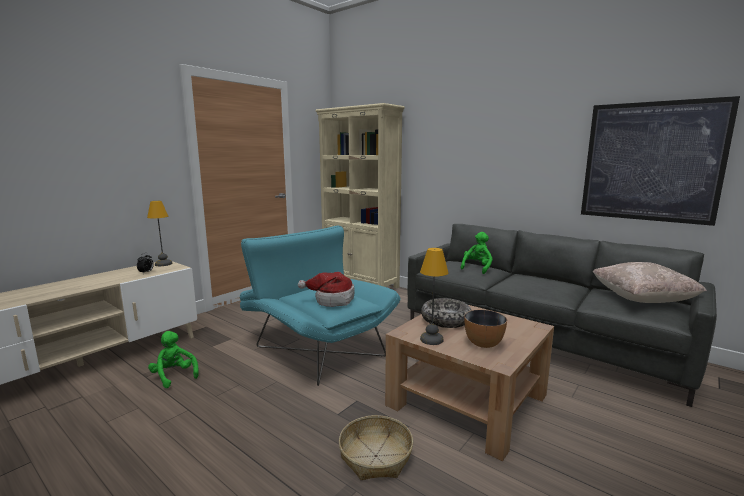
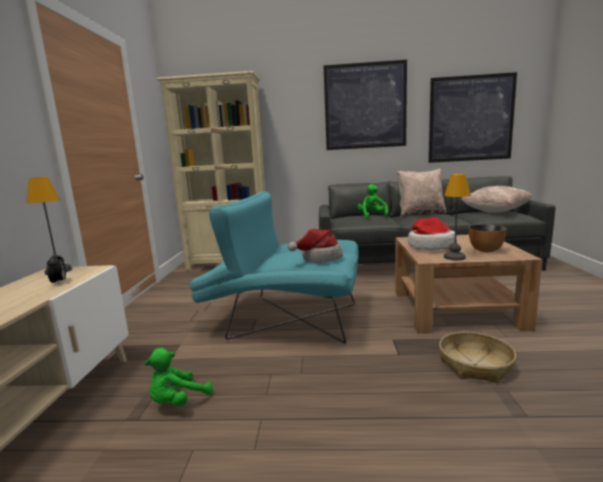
camera: 35 degrees left, 0 degrees up
(174, 376) = (178, 401): green plush toy -> green plush toy turned 60 degrees counterclockwise
(446, 320) = (430, 246): bowl -> hat
(507, 138) = (365, 106): none -> picture
(543, 277) = (420, 213): none -> beige pillow

